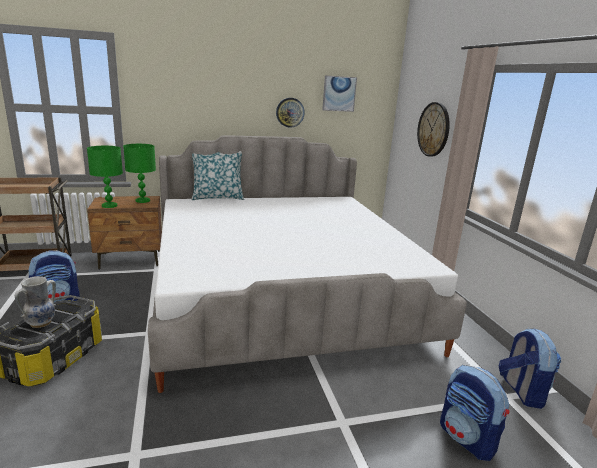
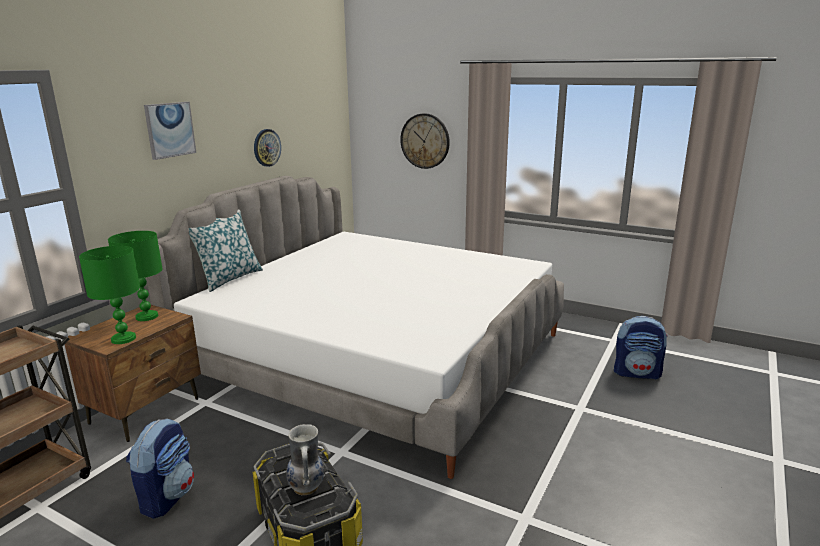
camera: 45 degrees left, 0 degrees up
(339, 93) = (305, 115): picture -> picture (170, 130)
(521, 391) = (614, 333): backpack -> none

